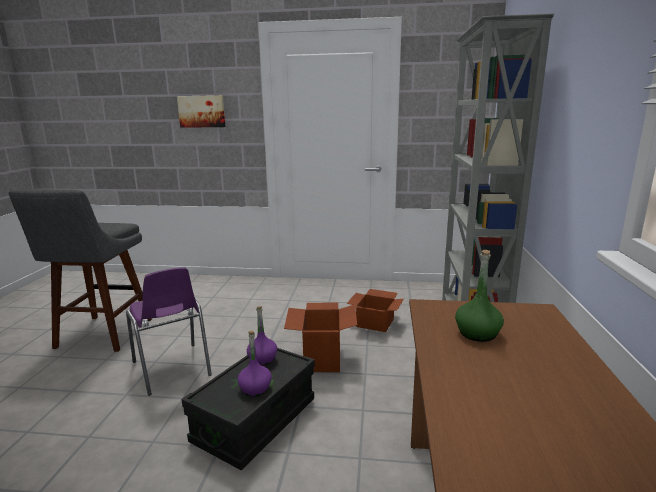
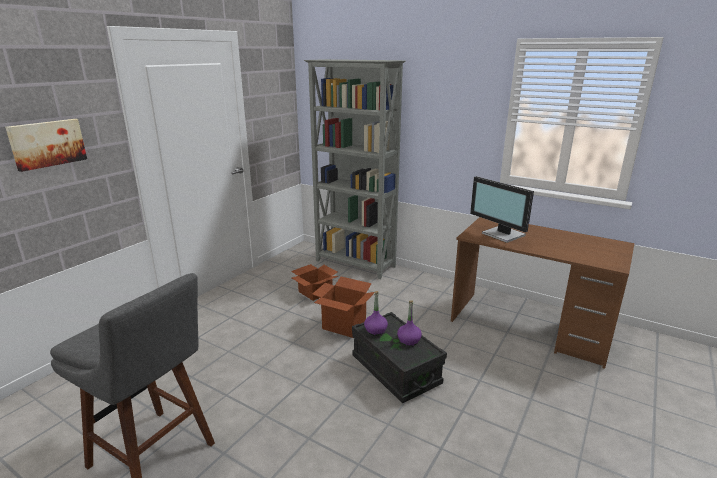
camera: 65 degrees left, 5 degrees up
(172, 369) = (290, 404): purple chair -> none
(477, 333) = (502, 235): green bottle -> monitor

